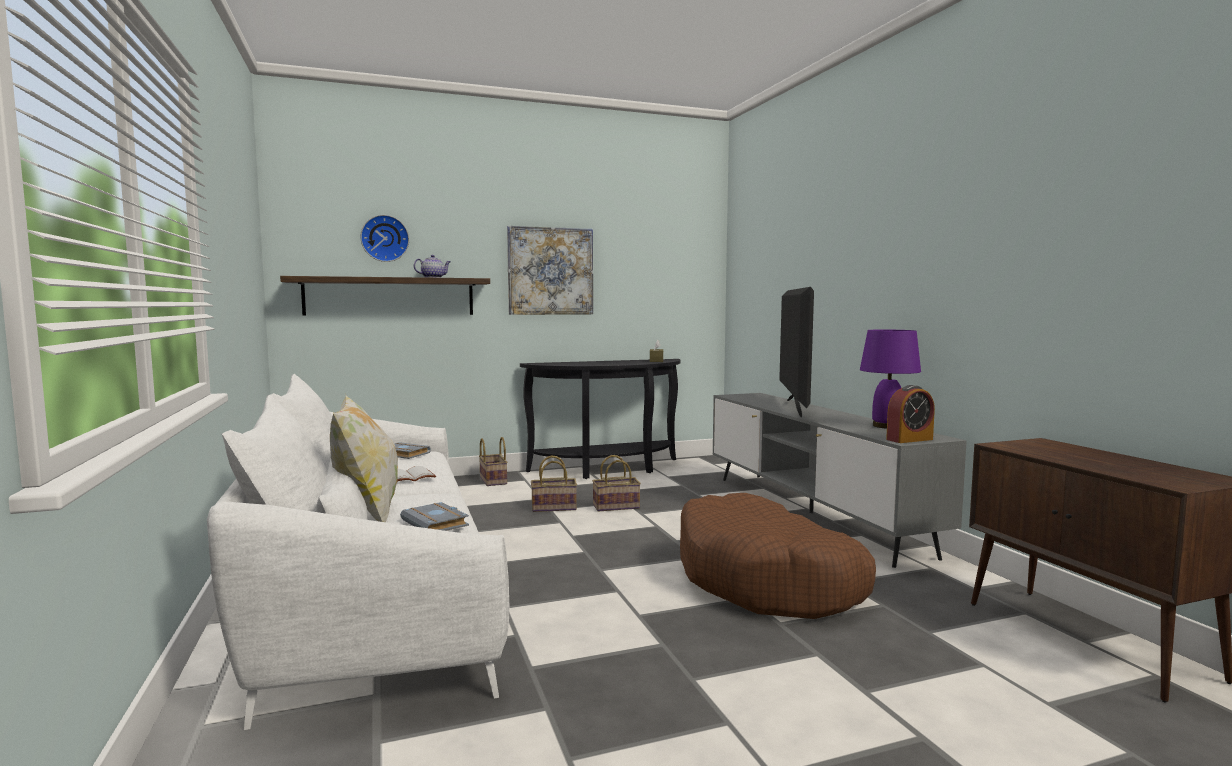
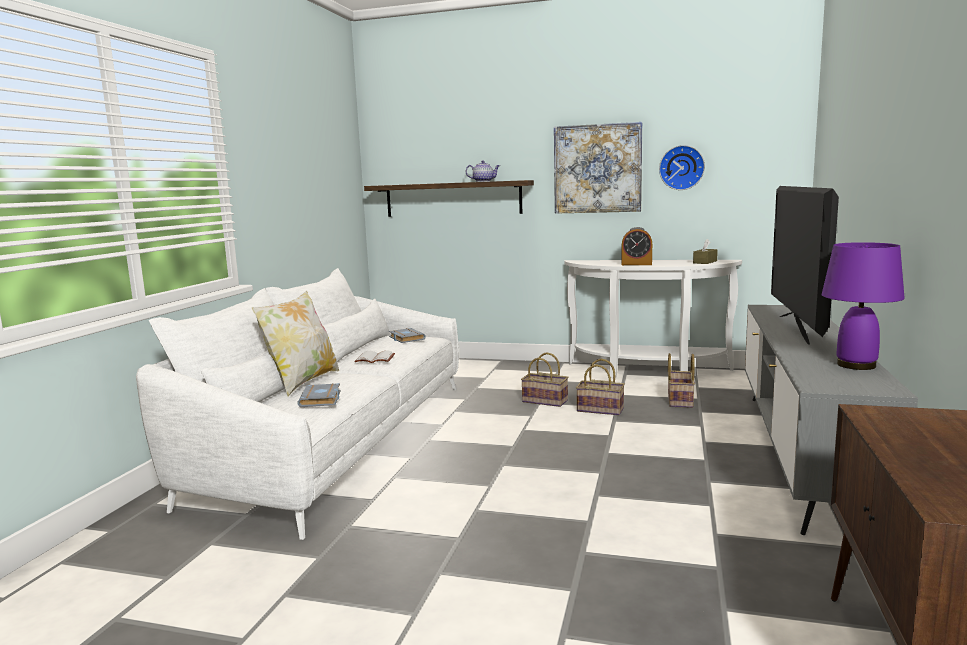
camera: 35 degrees right, 5 degrees up
(385, 238) = (448, 148): wall clock -> wall clock (681, 167)
(492, 480) = (530, 368): basket -> basket (679, 400)
(609, 470) = (647, 372): black console table -> white console table
(767, 580) = (635, 510): brown dog bed -> none
(792, 408) = (795, 329): television -> television turned 150 degrees clockwise
(909, 439) = (834, 386): alarm clock -> alarm clock (636, 264)

